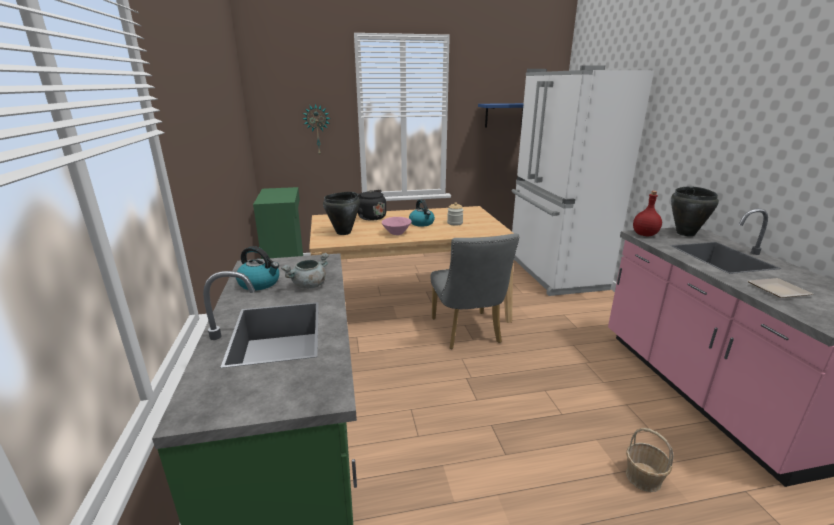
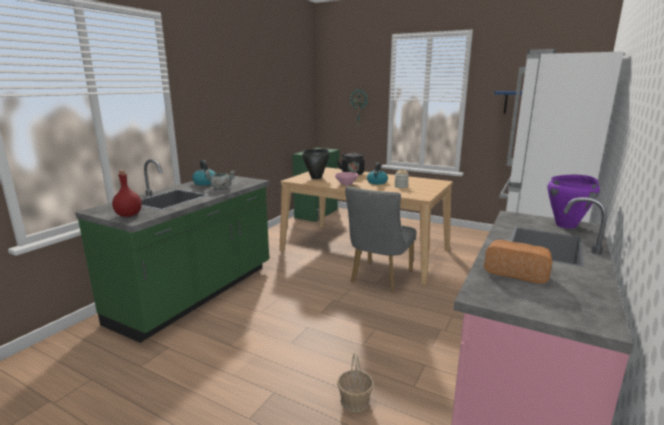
camera: 40 degrees right, 5 degrees down
(644, 235) = (514, 216): red bottle -> red bottle (128, 215)
(686, 233) = (566, 225): black cooking pot -> purple cooking pot
(780, 291) = (516, 273): plate -> bread

